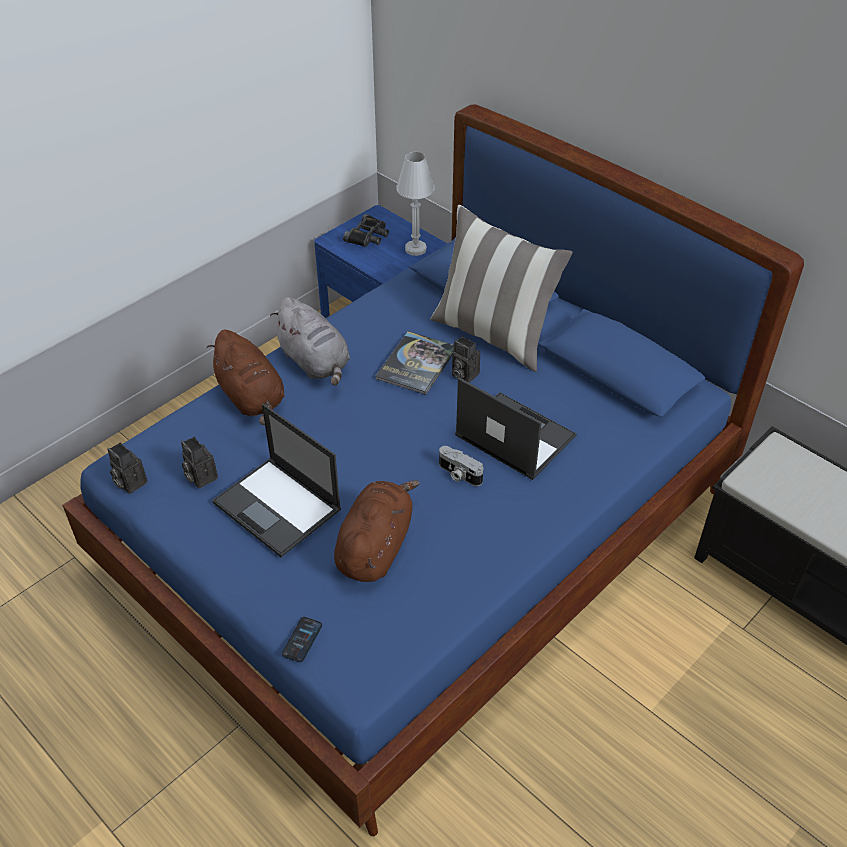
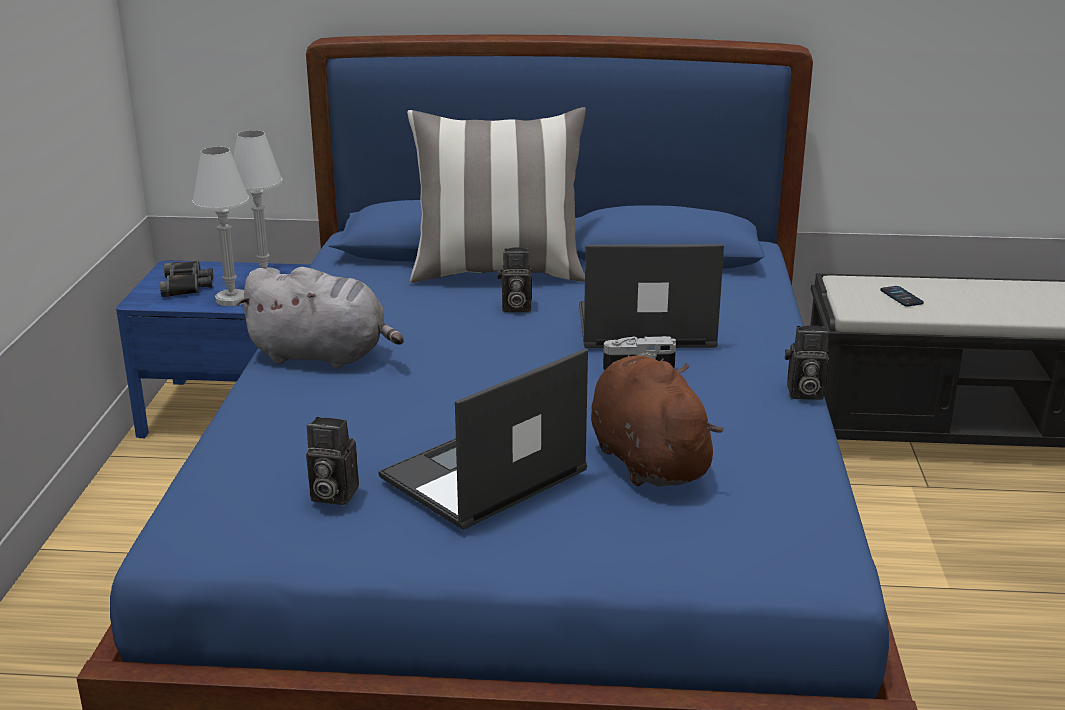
camera: 40 degrees left, 20 degrees down
(129, 482) = (225, 548): camera -> camera (803, 393)
(252, 398) = (286, 410): brown plush toy -> none
(278, 507) = (482, 475): laptop -> laptop turned 135 degrees clockwise
(302, 640) = (701, 567): phone -> phone (901, 297)
(378, 262) = (232, 300): none -> white table lamp
(416, 363) = (450, 316): book -> none

